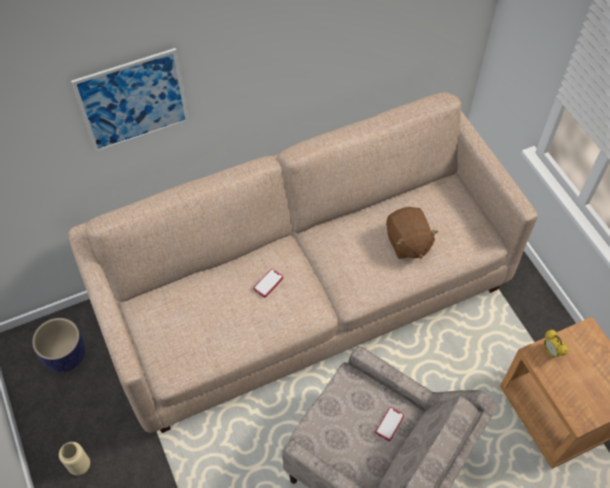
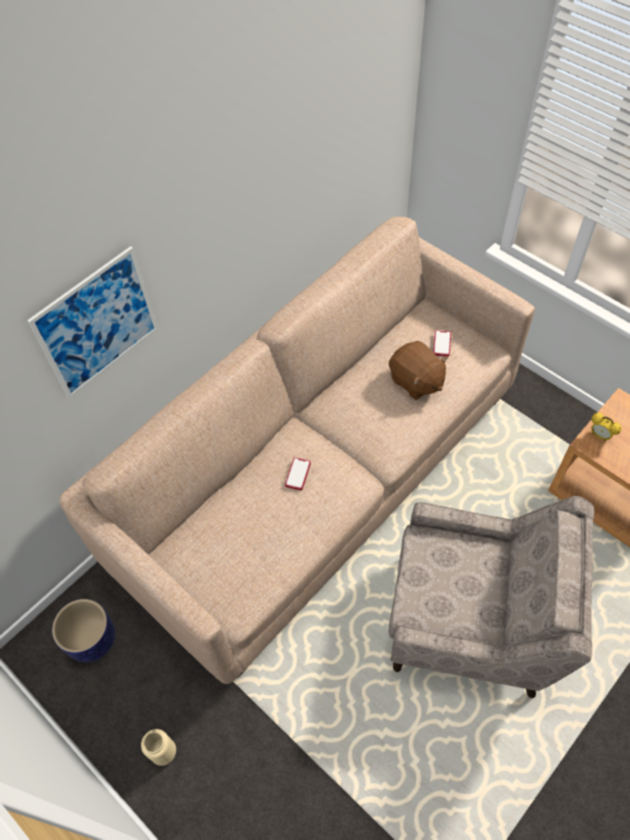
camera: 20 degrees left, 0 degrees up
(389, 424) = (483, 569): phone -> phone (441, 344)

